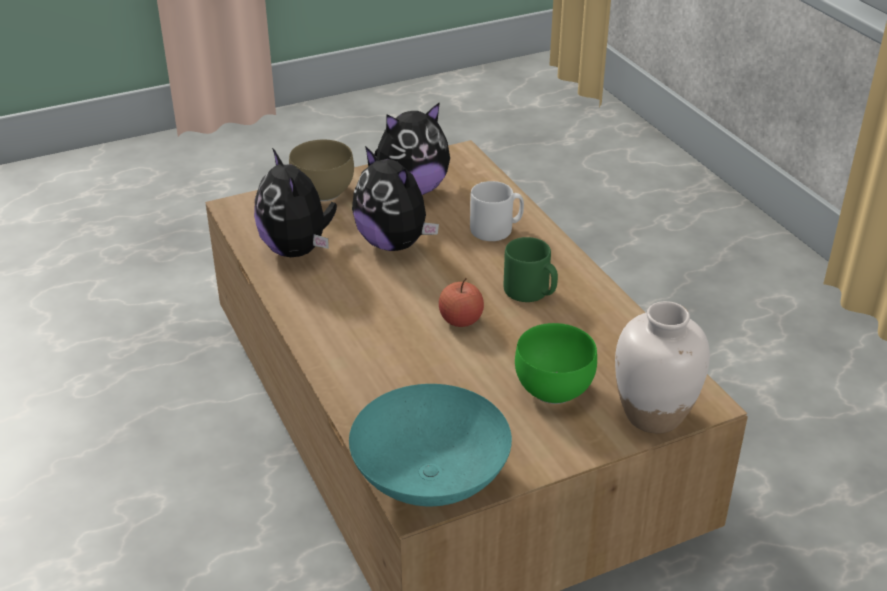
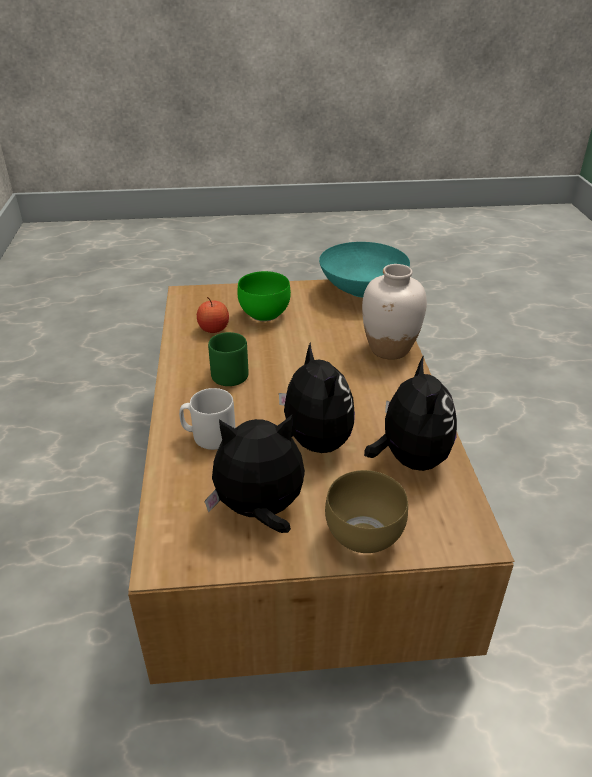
camera: 160 degrees left, 0 degrees up
(461, 320) = (295, 364): apple -> apple (213, 329)
(653, 415) = (220, 293): white vase -> white vase (390, 349)

